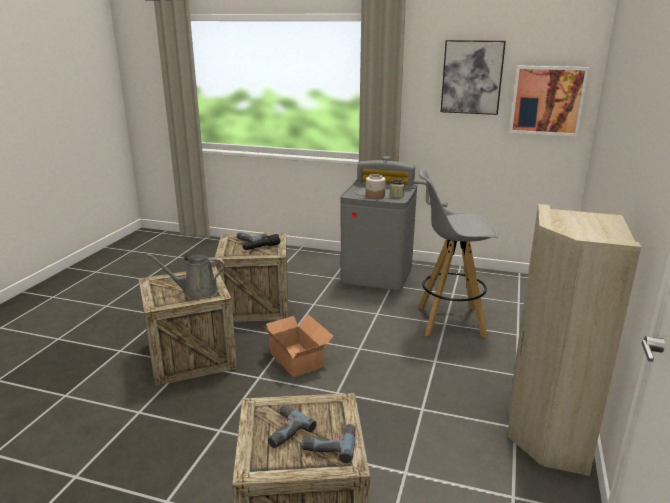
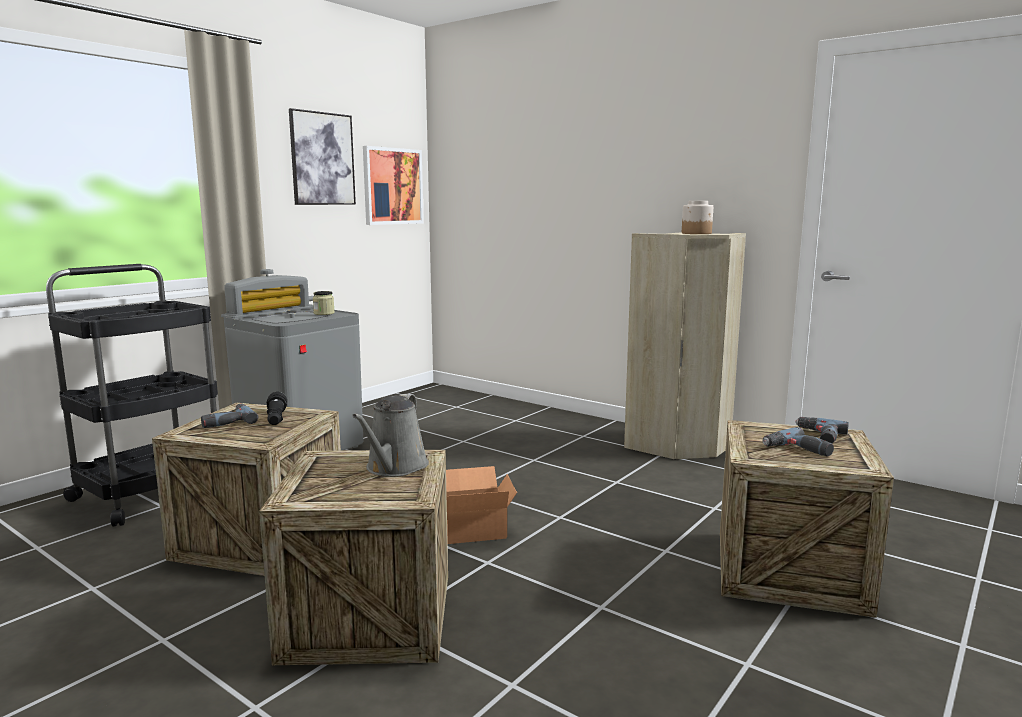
camera: 70 degrees left, 10 degrees down
(289, 264) = (152, 494): none -> black cart
(375, 196) = (307, 318): jar -> jar (697, 233)
(449, 321) = (460, 438): grey stool -> none

